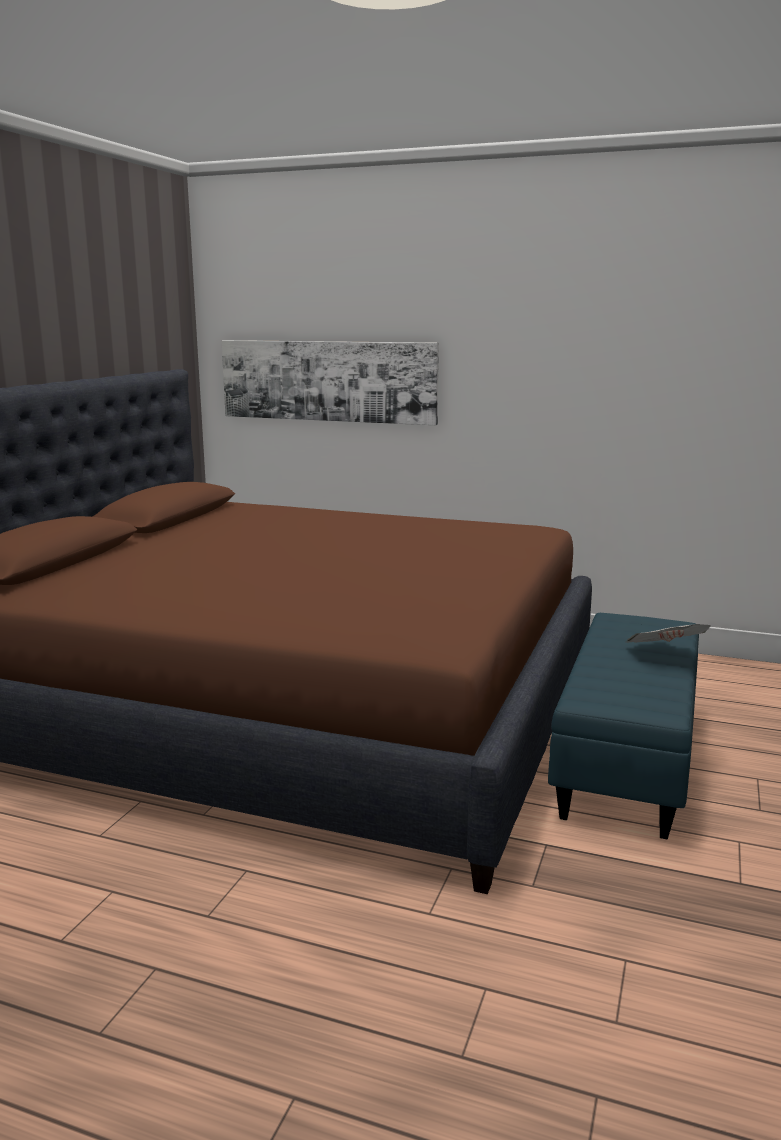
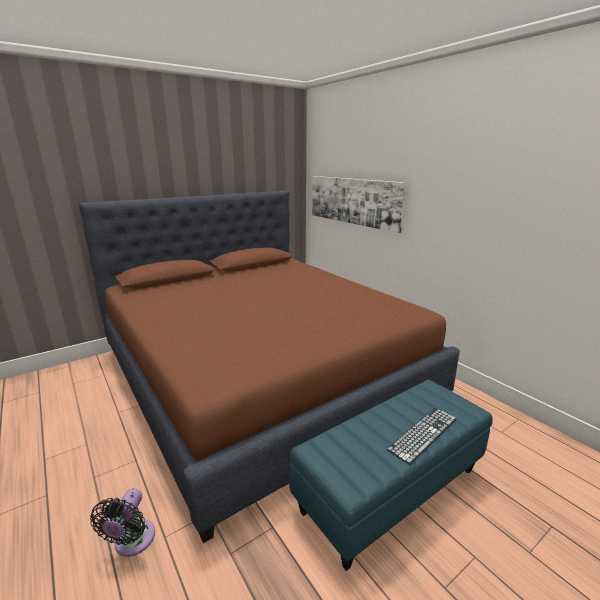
camera: 35 degrees right, 5 degrees up
(393, 938) = (132, 542): none -> black fan
(664, 654) = (423, 433): newspaper -> keyboard

